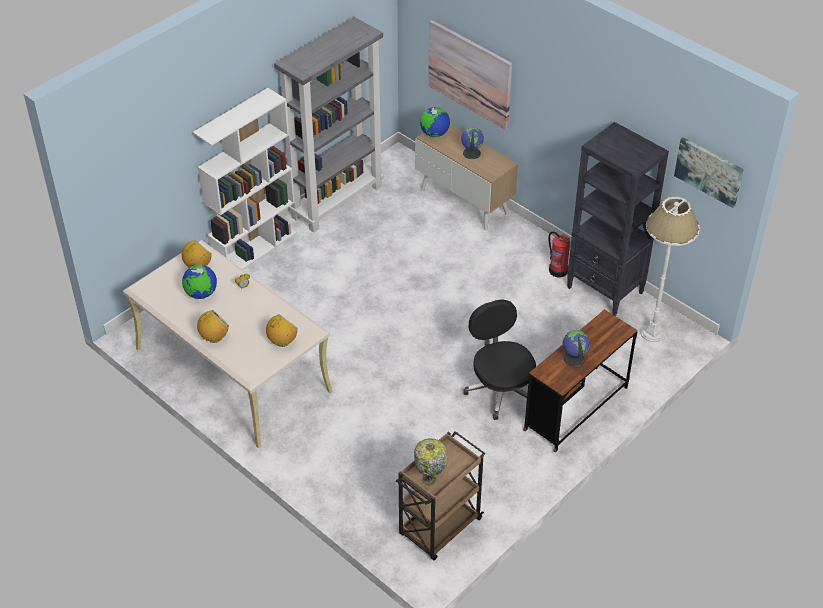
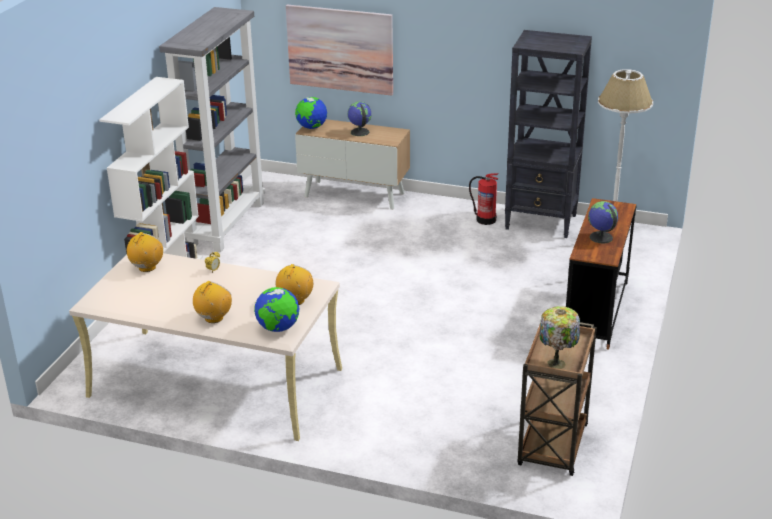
camera: 25 degrees left, 15 degrees down
(201, 294) = (169, 288): globe -> globe (278, 328)
(500, 389) = (512, 318): black office chair -> none
(709, 171) = (640, 40): picture -> none

